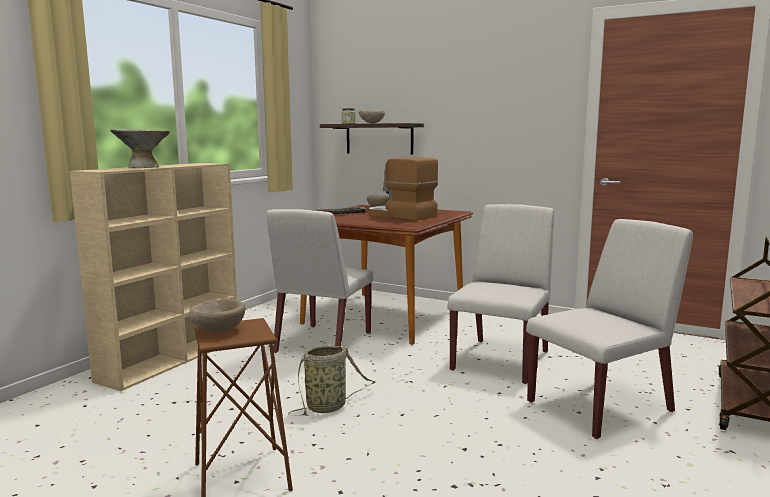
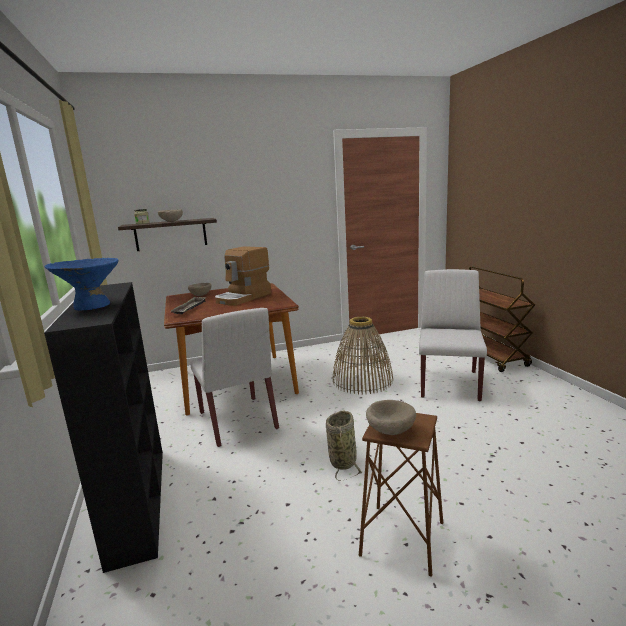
camera: 45 degrees left, 5 degrees up
(143, 167) = (91, 305): grey bowl -> blue bowl
(173, 358) = (138, 500): beige bookcase -> black bookcase
(401, 216) = (243, 298): coffee machine -> coffee machine turned 45 degrees counterclockwise
(501, 360) = (362, 380): white chair -> basket

